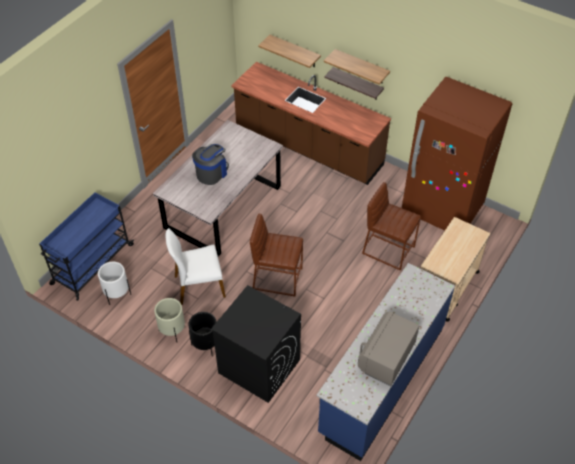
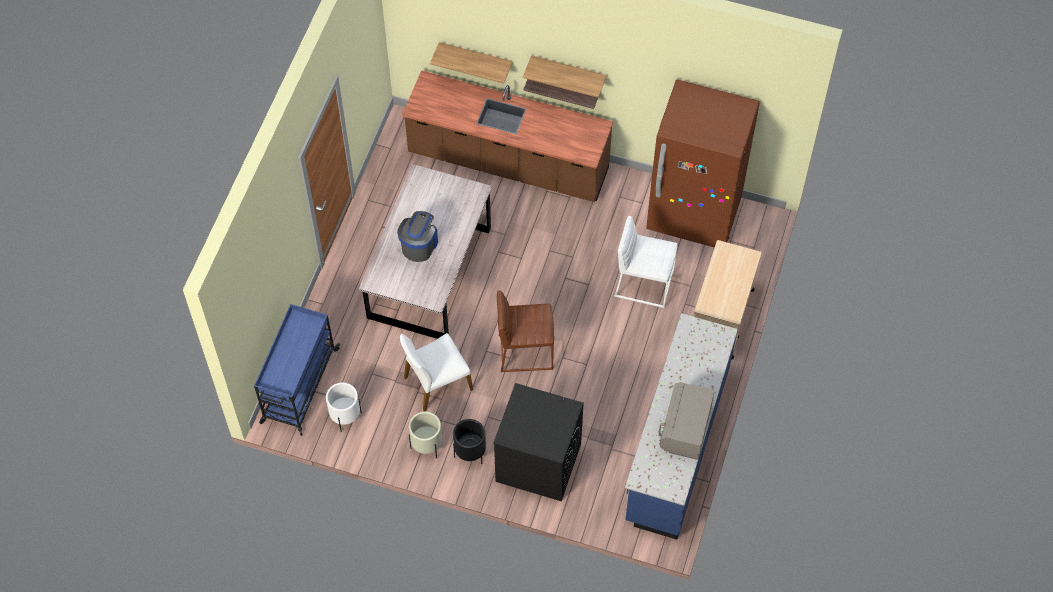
camera: 15 degrees left, 10 degrees up
(388, 249) = (643, 284): brown stool -> white stool

